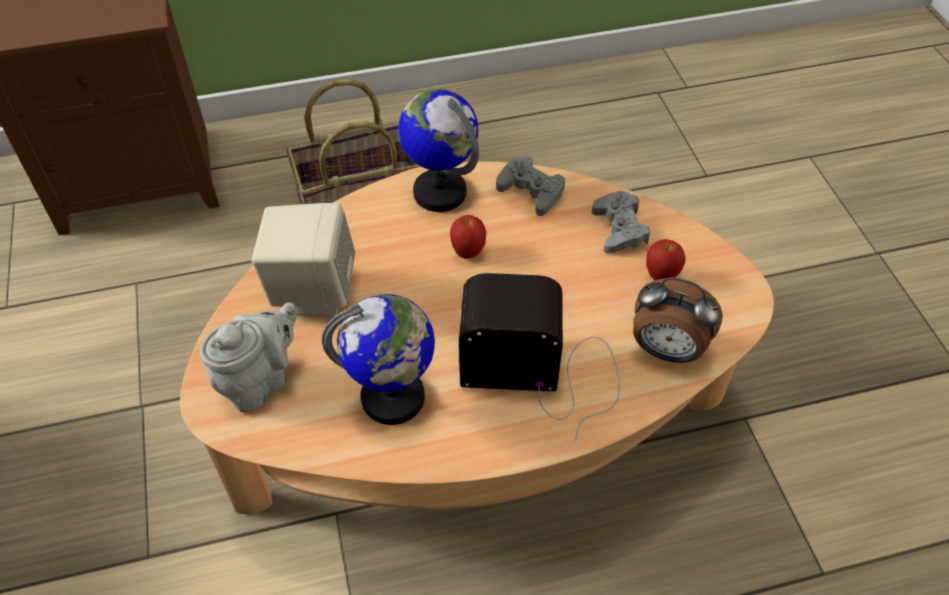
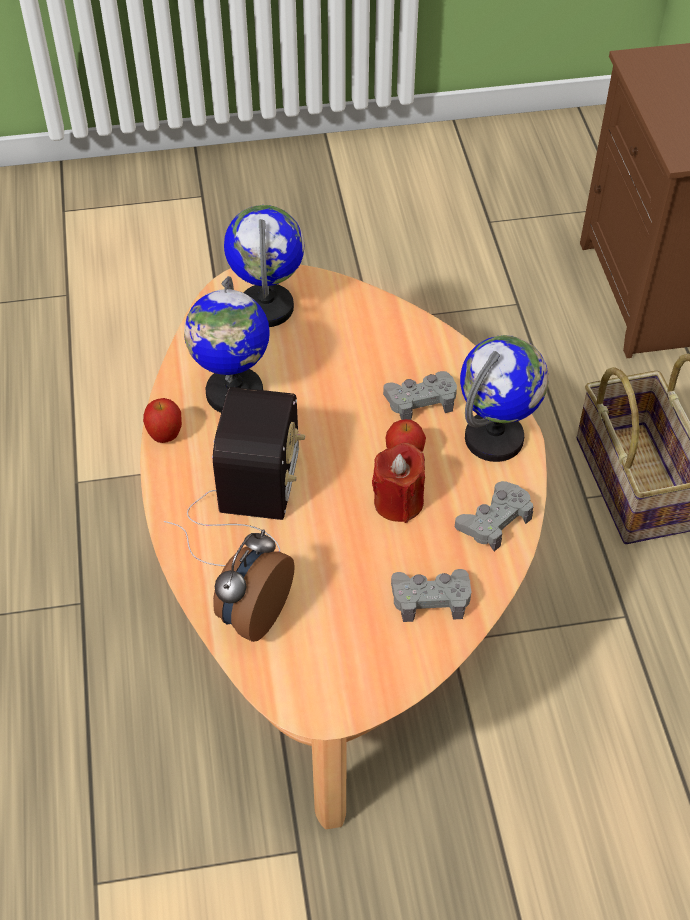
camera: 95 degrees right, 0 degrees up
(260, 381) = (267, 307): grey teapot -> globe
(312, 291) = (364, 338): beige speaker -> none
(396, 244) = (420, 400): none -> grey game controller
(520, 254) = (398, 502): none -> red candle
(661, 276) = (354, 627): apple -> apple (165, 436)

